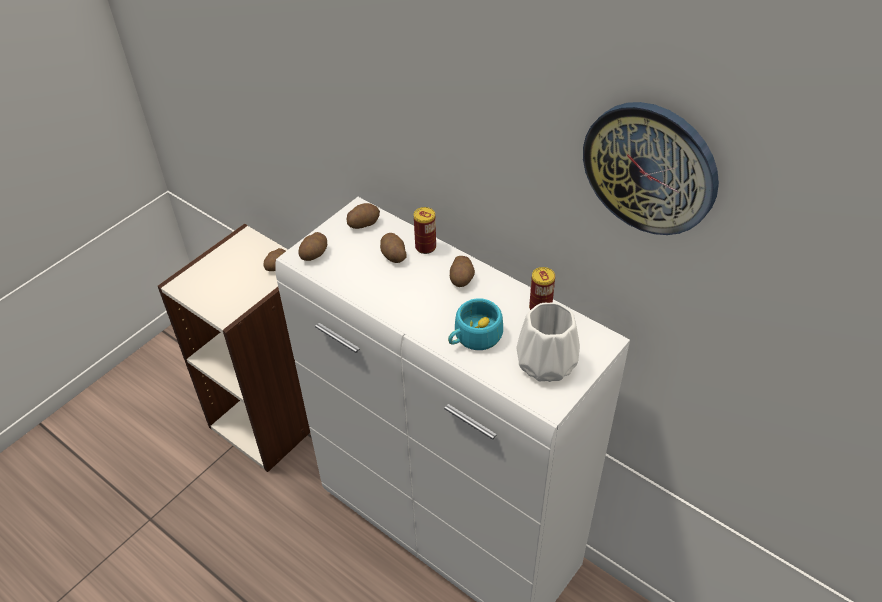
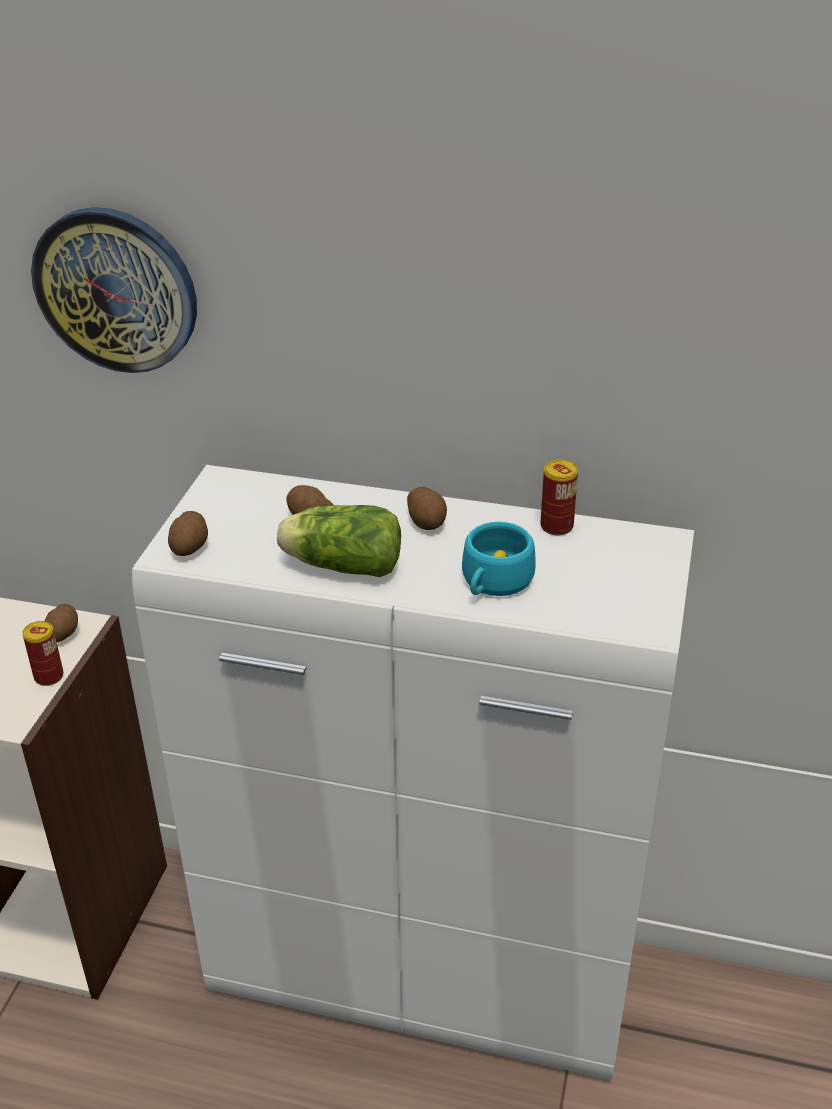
camera: 25 degrees left, 10 degrees down
(363, 223) = (238, 493): potato -> none
(390, 294) = (340, 565): none -> lettuce
(425, 247) = (349, 498): can -> can (49, 676)
(546, 362) = (610, 583): white vase -> none
(650, 168) = (703, 254): wall clock -> wall clock (116, 290)

